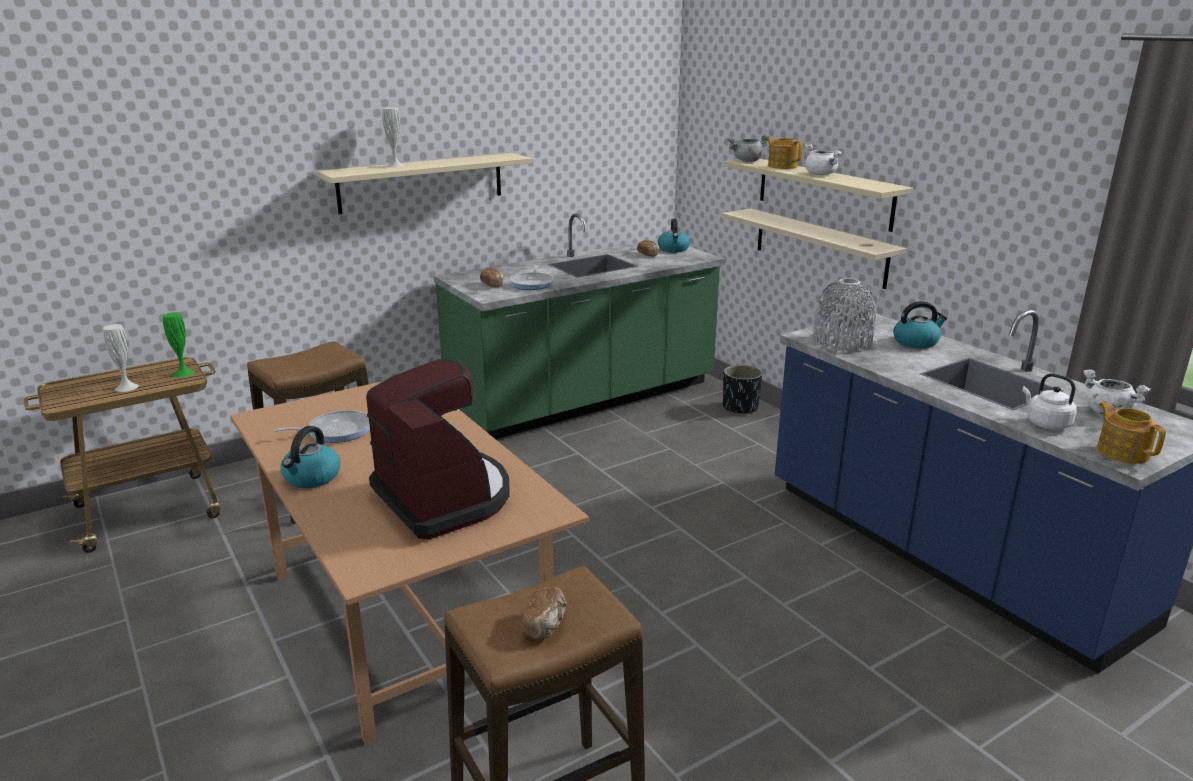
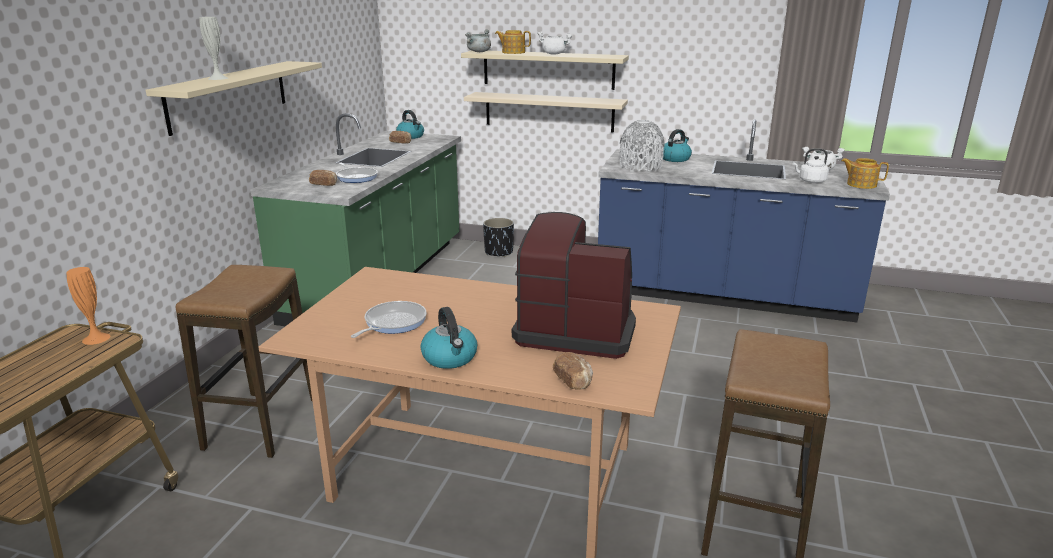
camera: 40 degrees left, 0 degrees up
(126, 387) = (49, 371): white vase -> none
(183, 373) = (96, 338): green vase -> orange vase
(546, 624) = (789, 364): bread -> bread (573, 380)

